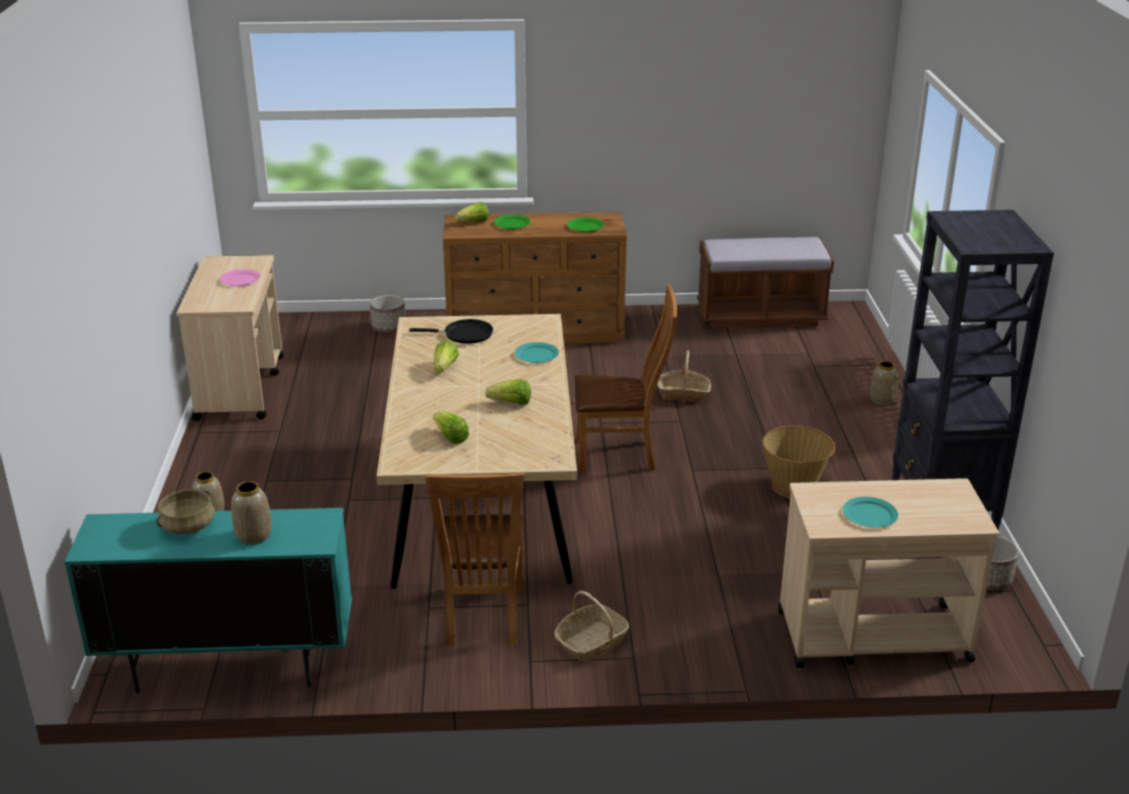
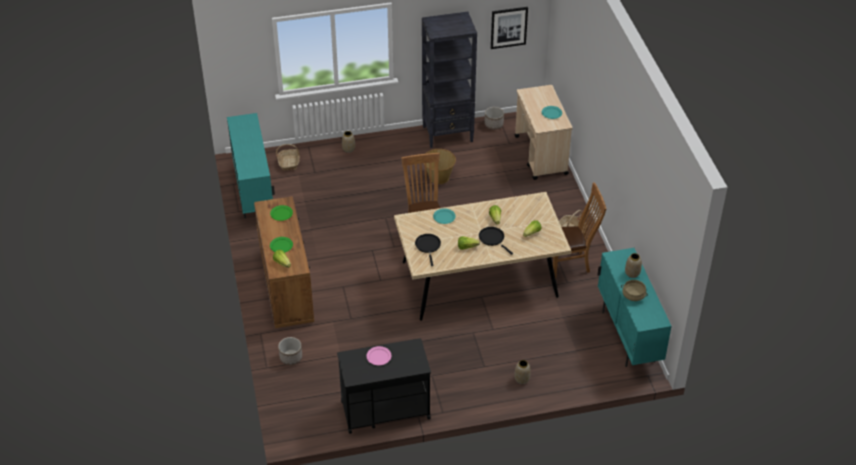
camera: 100 degrees left, 15 degrees up
(240, 387) = (384, 409): beige cart -> black cart
(454, 394) = (493, 239): none -> black frying pan
(683, 394) = (356, 218): basket -> basket (289, 163)
(760, 316) = (253, 193): brown bench -> turquoise cabinet
(1088, 365) = (508, 27): none -> picture

